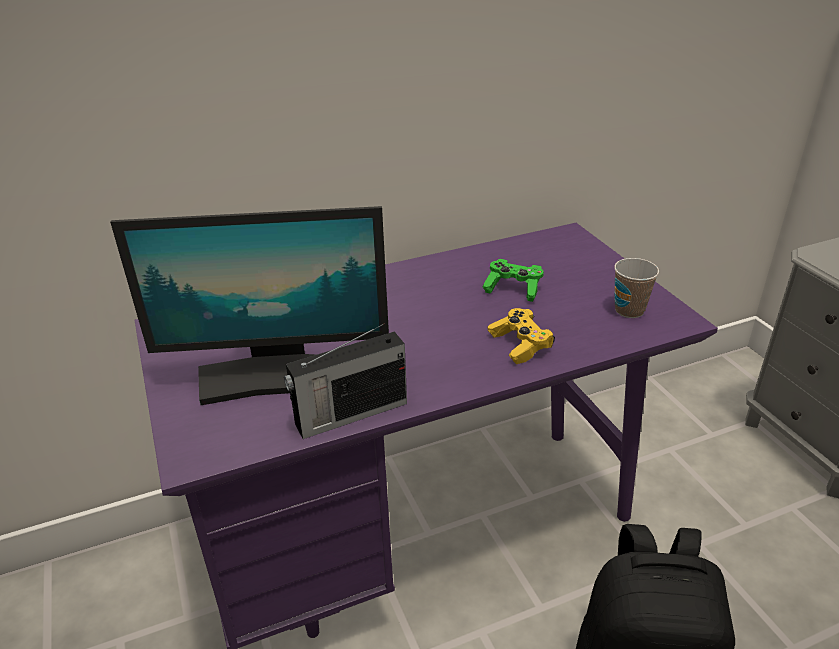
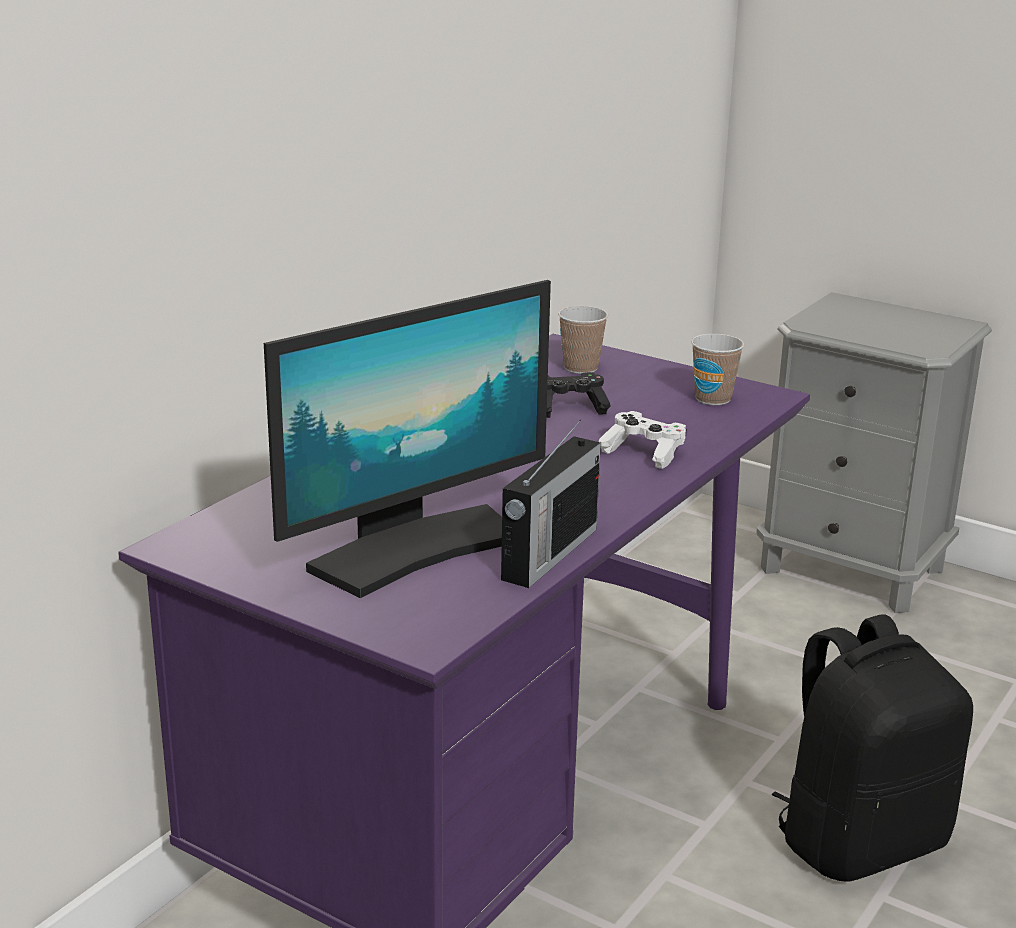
camera: 35 degrees left, 10 degrees down
(513, 289) = (569, 408): green game controller -> black game controller
(520, 344) = (643, 453): yellow game controller -> white game controller
(561, 256) = (580, 368): none -> cup

